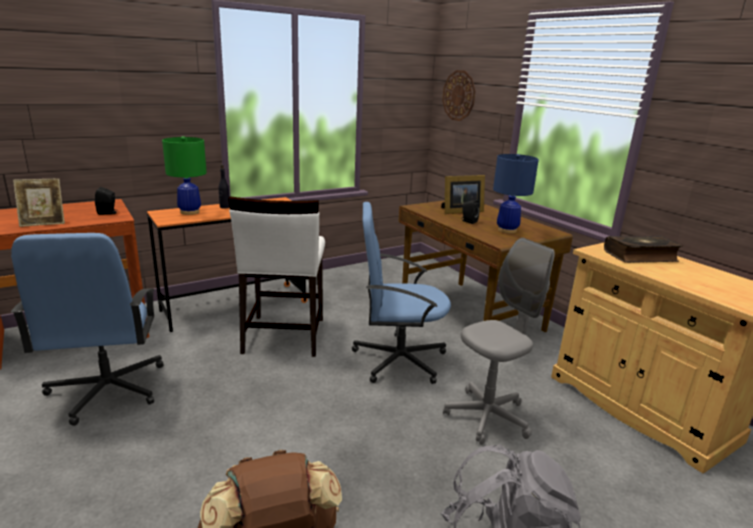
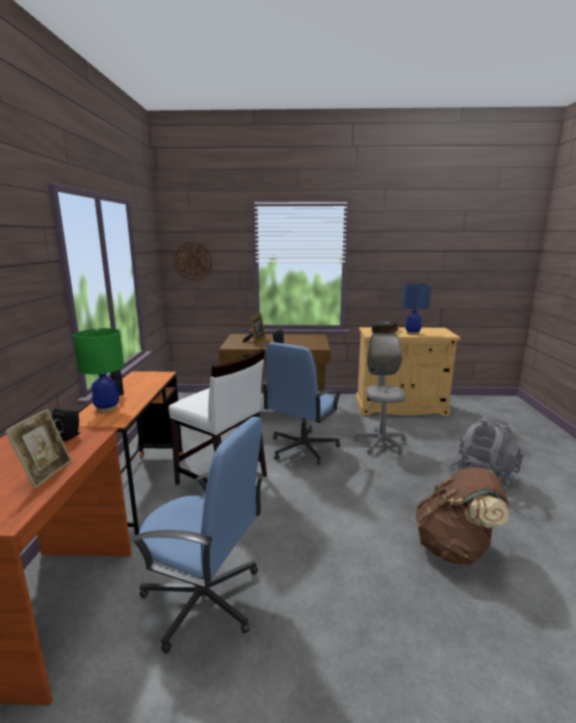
camera: 55 degrees left, 5 degrees down
(507, 230) = (303, 341): blue table lamp -> blue table lamp (412, 333)

